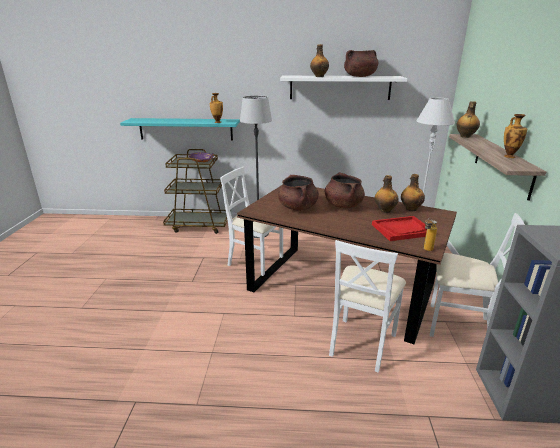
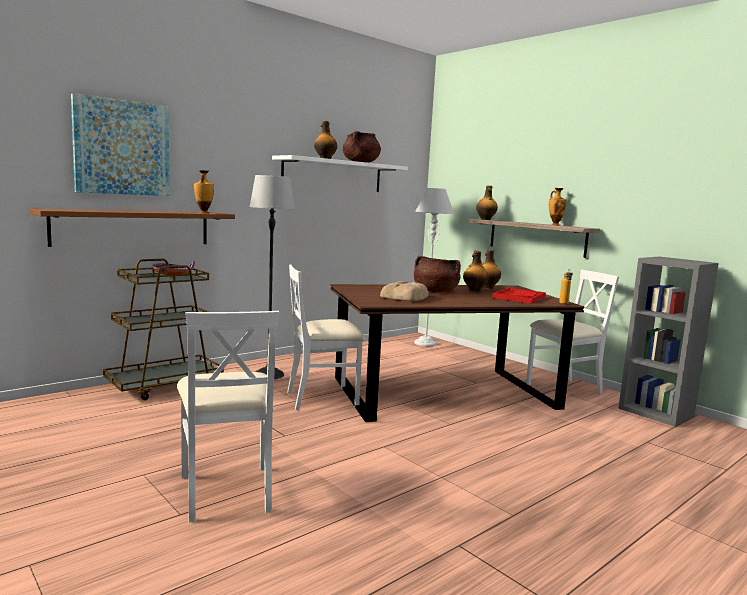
camera: 45 degrees left, 15 degrees down
(175, 79) = (122, 148): none -> picture
(185, 129) = (133, 228): turquoise shelf -> brown shelf
(298, 208) = (405, 297): brown cooking pot -> bread
(361, 343) = (534, 421): white chair -> white chair (227, 491)

